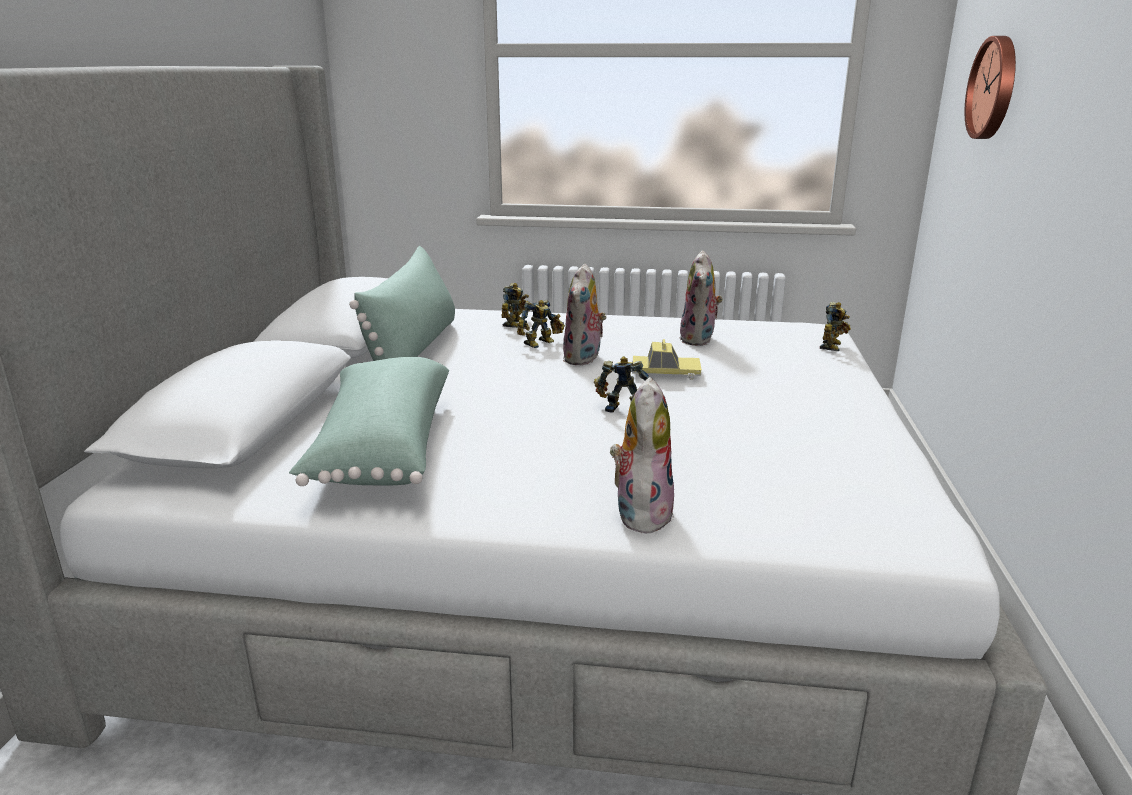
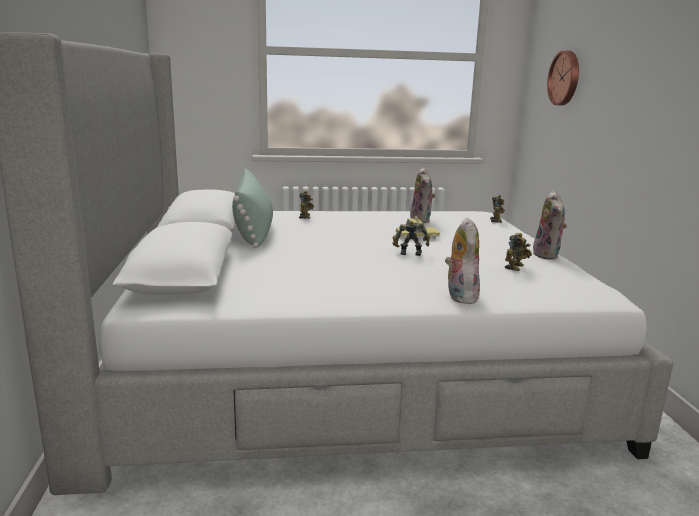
camera: 15 degrees left, 5 degrees down
(381, 447) = (284, 278): green pillow -> none
(541, 343) = (331, 225): toy robot -> toy robot (516, 267)
(584, 359) = (364, 232): plush toy -> plush toy (548, 255)

